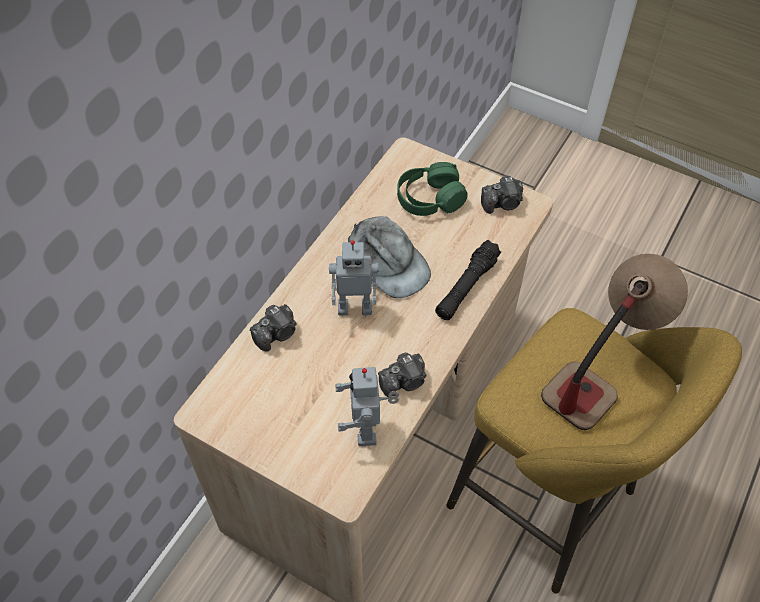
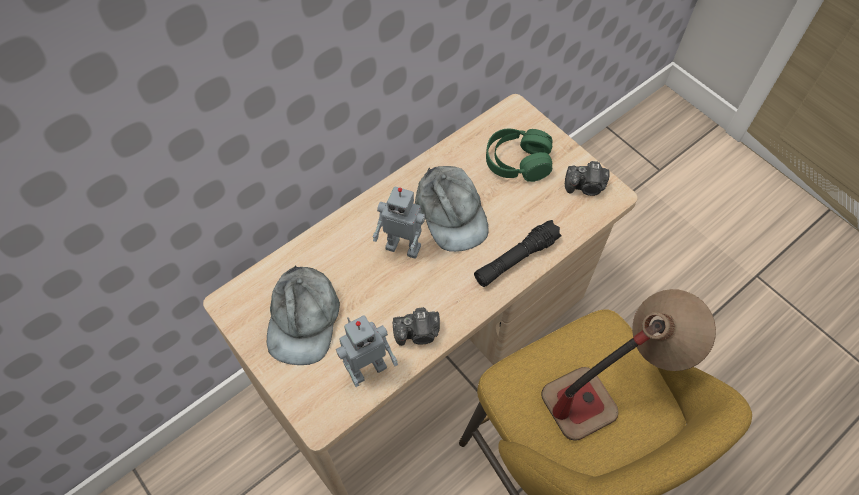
camera: 20 degrees right, 5 degrees up
(277, 334) = (324, 250): camera -> none
(285, 404) = (303, 318): none -> grey cap
(368, 429) = (366, 367): toy robot -> toy robot turned 135 degrees counterclockwise

